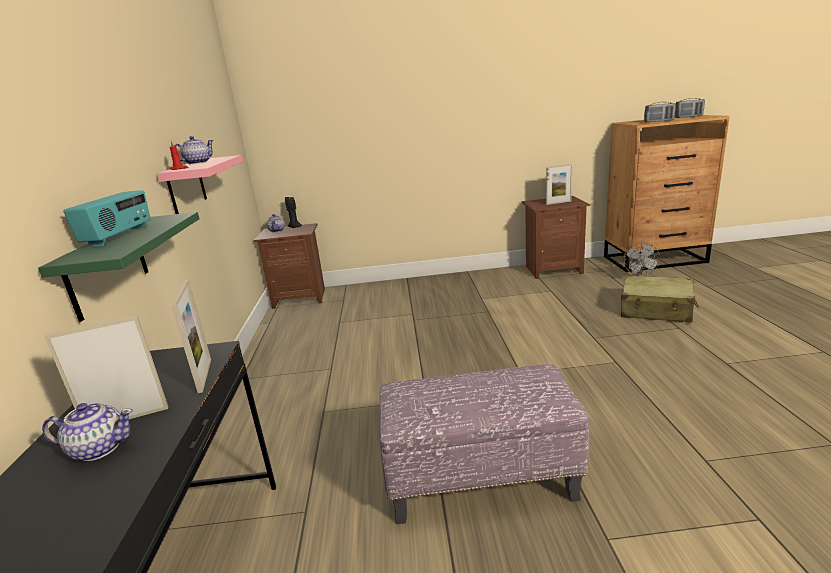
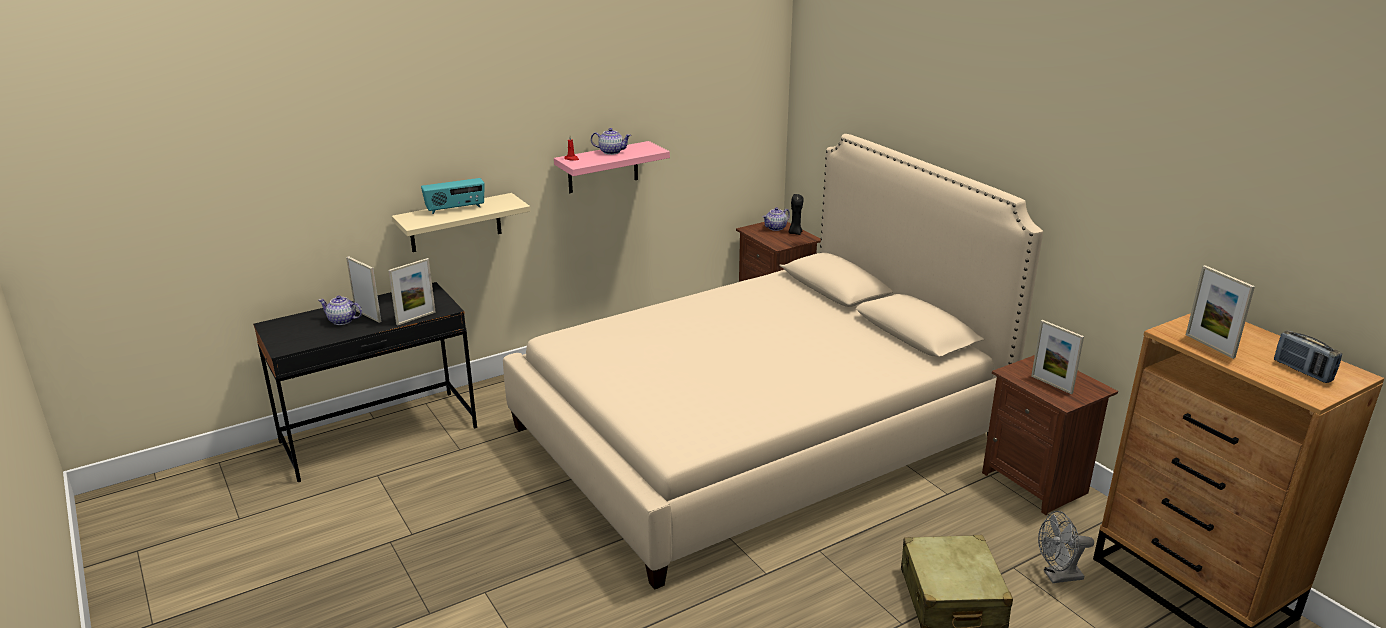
camera: 60 degrees right, 5 degrees up
(99, 448) = (342, 321): teapot -> teapot turned 135 degrees clockwise
(107, 266) = (455, 223): green shelf -> beige shelf
(440, 332) = (756, 434): none -> beige bed
(480, 478) = (525, 518): ottoman -> none
(658, 121) = (1209, 346): radio -> picture frame

